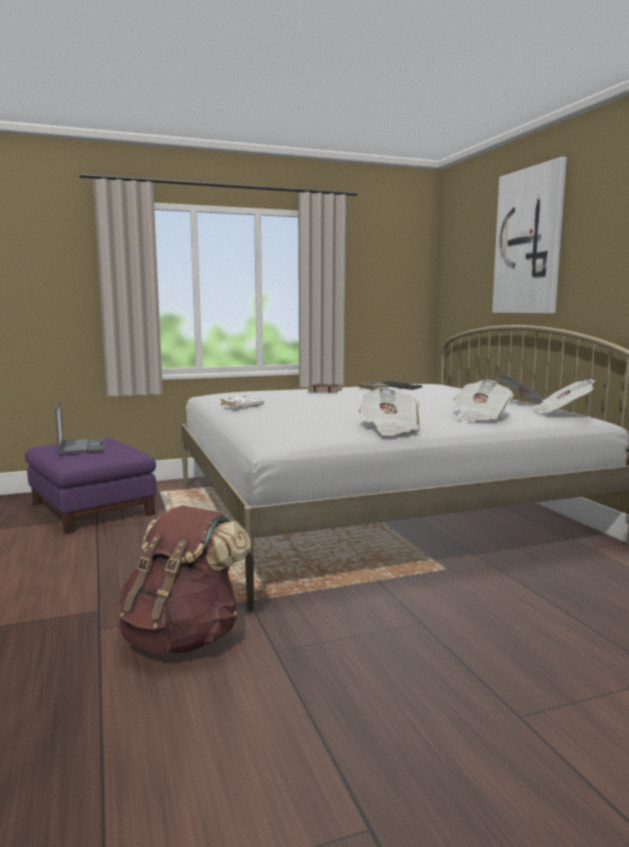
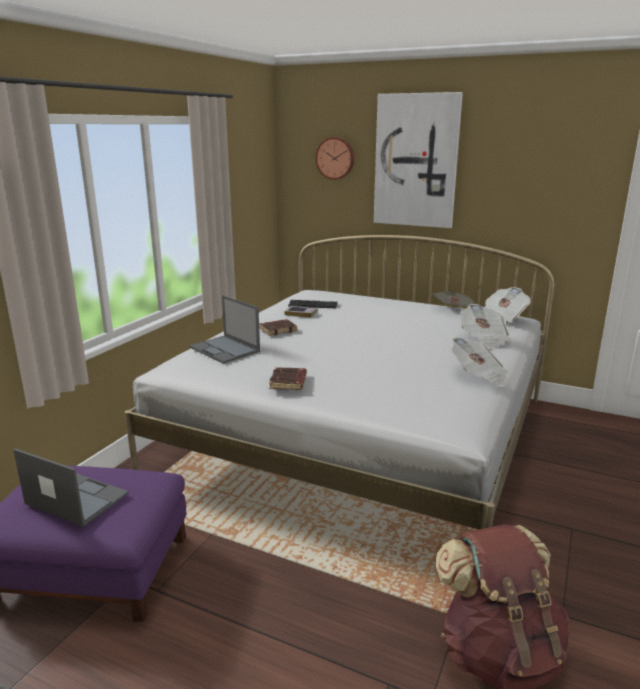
camera: 45 degrees left, 10 degrees up
(242, 405) = (289, 382): white book -> brown book
(260, 392) = (225, 349): none -> laptop
(472, 249) = (335, 158): none -> wall clock

